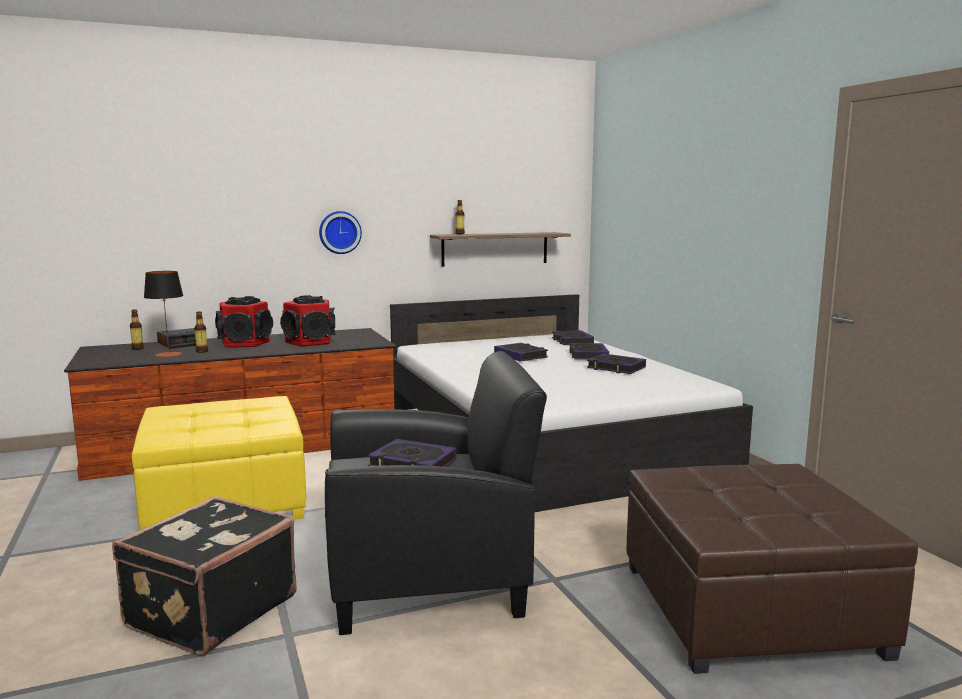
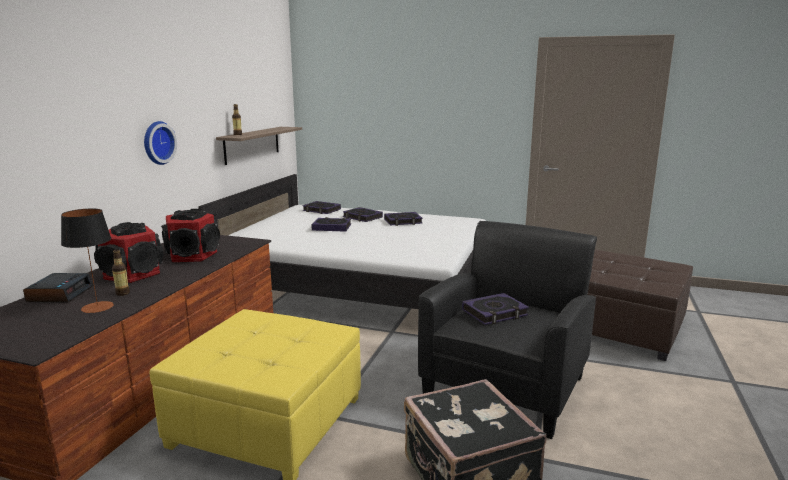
camera: 50 degrees left, 5 degrees up
(137, 349) = (27, 314): bottle -> none

